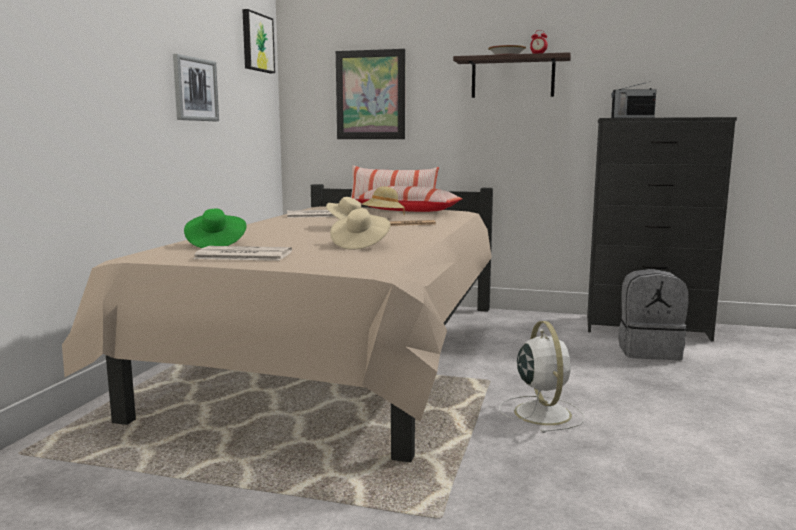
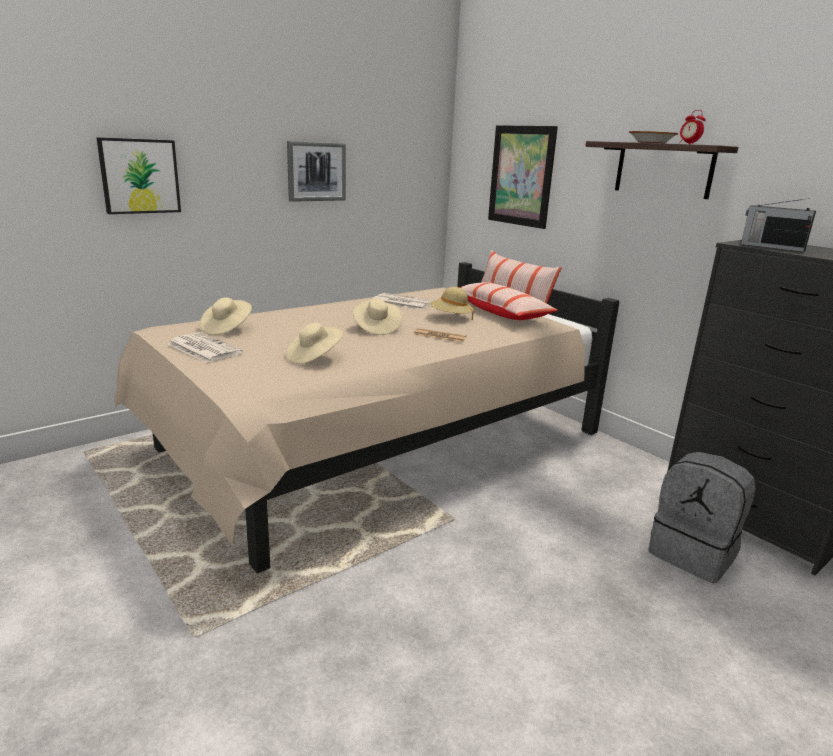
camera: 35 degrees right, 10 degrees up
(215, 244) = (226, 328): green hat -> beige hat
(256, 42) = (416, 117): picture -> picture (139, 176)
(541, 412) = (442, 576): white fan -> none

